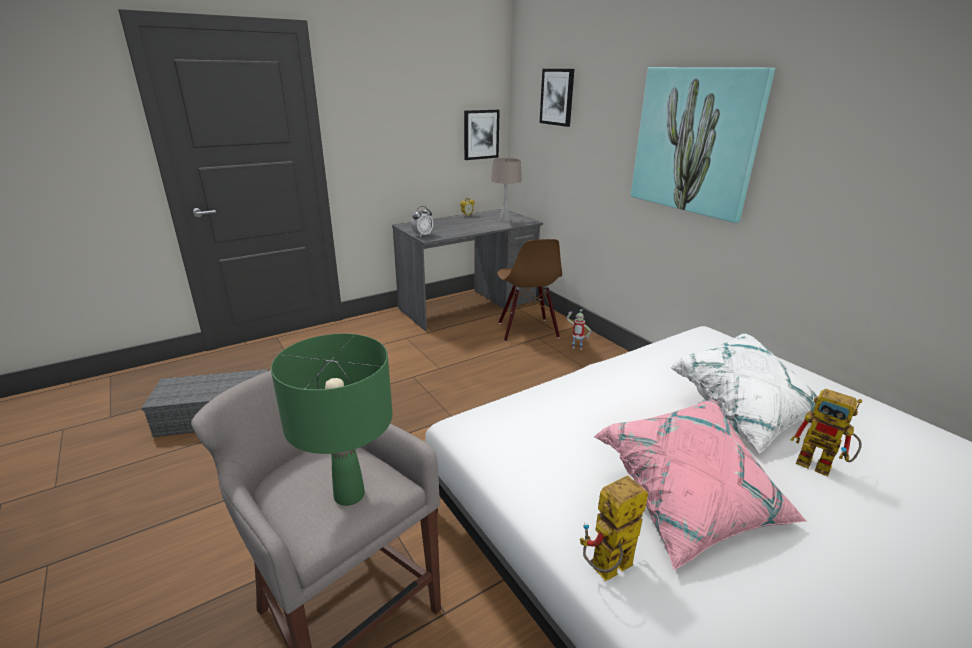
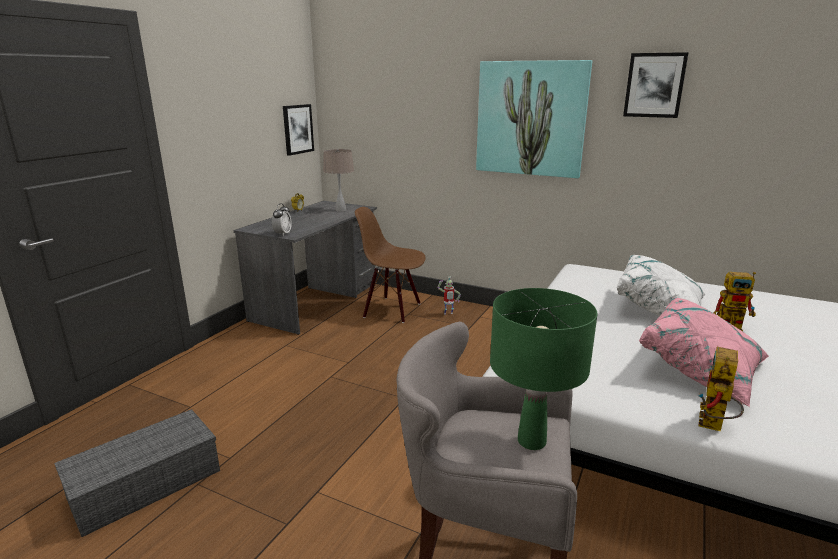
camera: 30 degrees left, 5 degrees down
(527, 330) = (392, 310): brown chair -> brown chair turned 150 degrees clockwise
(557, 97) = (378, 89): picture -> picture (654, 85)

